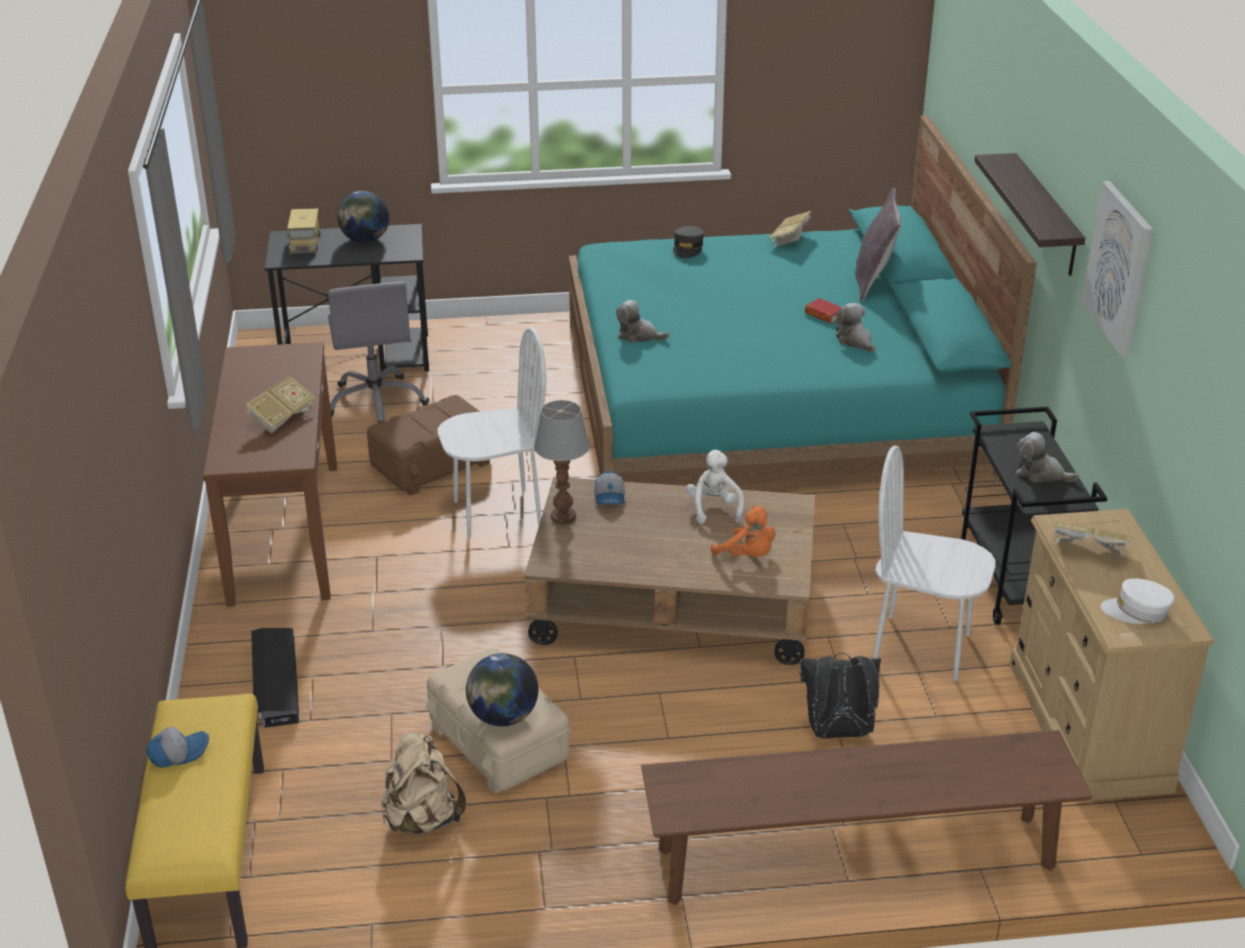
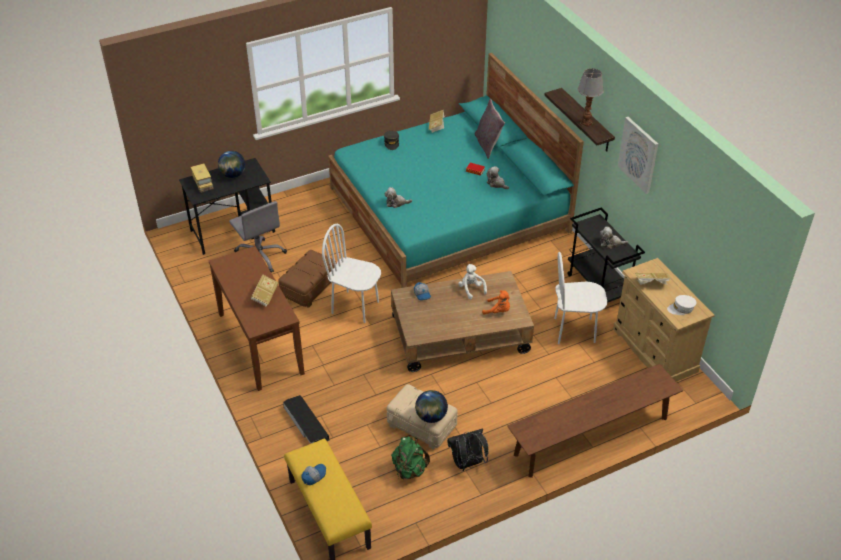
camera: 20 degrees left, 10 degrees up
(422, 819) = (409, 470): beige backpack -> green backpack
(497, 513) = (355, 307): white chair -> white chair turned 120 degrees counterclockwise
(564, 517) = (408, 310): table lamp -> table lamp (586, 122)
(837, 733) = (559, 381): black backpack -> black backpack (467, 464)

